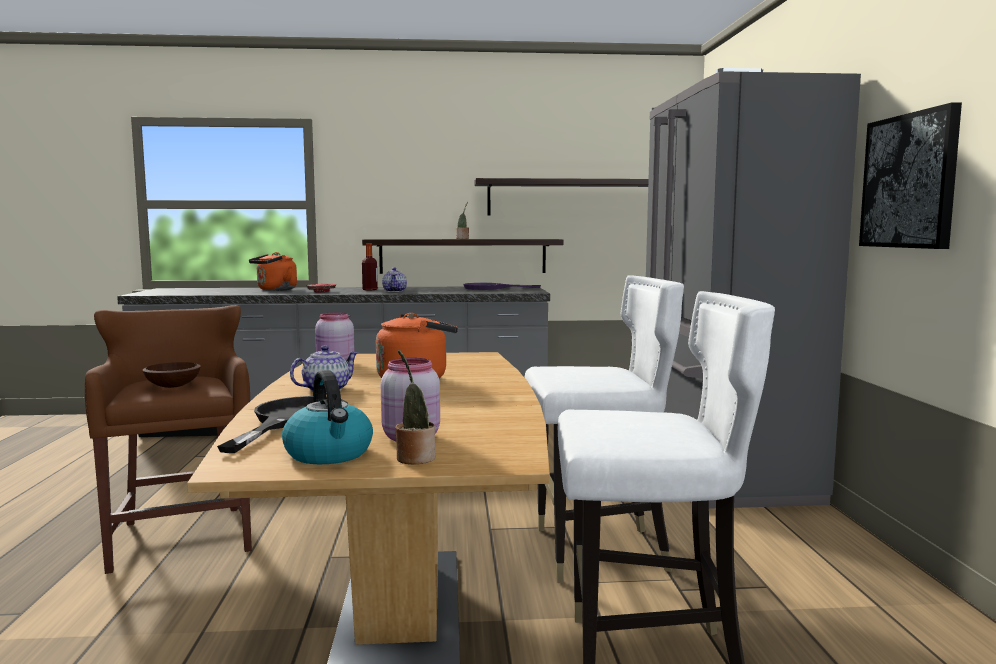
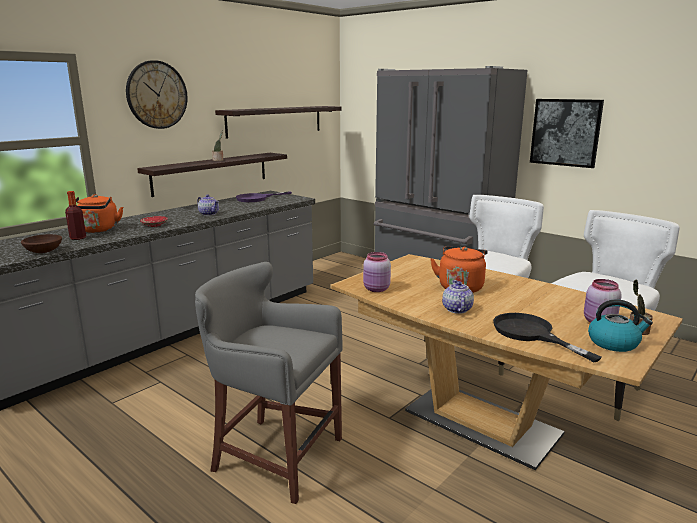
camera: 45 degrees left, 10 degrees up
(172, 386) = (285, 342): brown bowl -> brown bowl (43, 251)
(182, 535) = (274, 455): brown stool -> grey stool
(370, 290) = (180, 215): bottle -> bottle (78, 238)
(398, 161) = (157, 95): none -> wall clock

